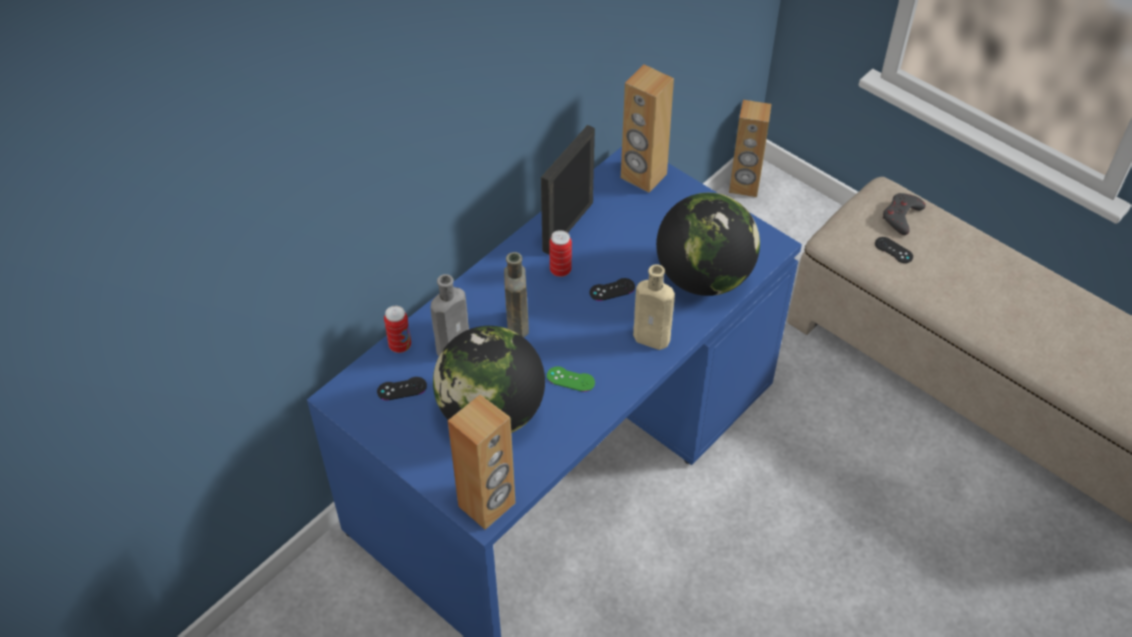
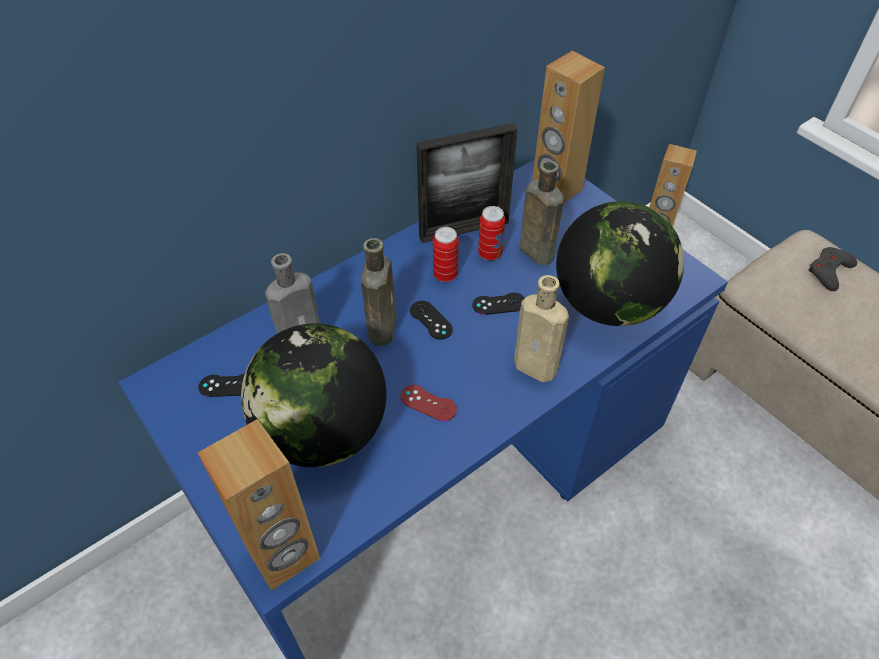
camera: 10 degrees right, 0 degrees up
(400, 345) = (243, 334): can -> can (490, 254)
(568, 226) = (464, 230): picture frame -> picture frame turned 150 degrees counterclockwise
(570, 379) = (428, 403): green game controller -> red game controller
(633, 238) = (534, 250): none -> brown bottle
(893, 250) = (819, 305): black game controller -> black game controller (431, 320)

